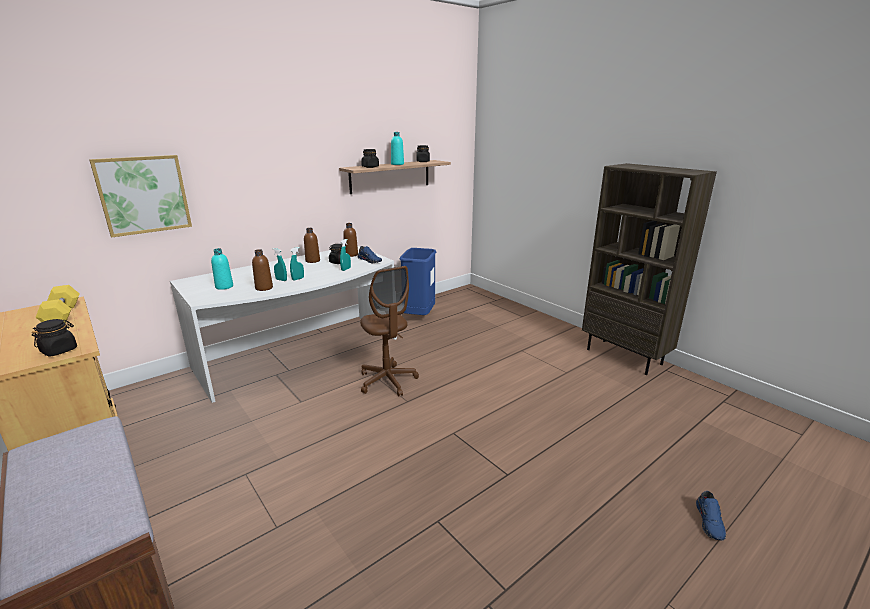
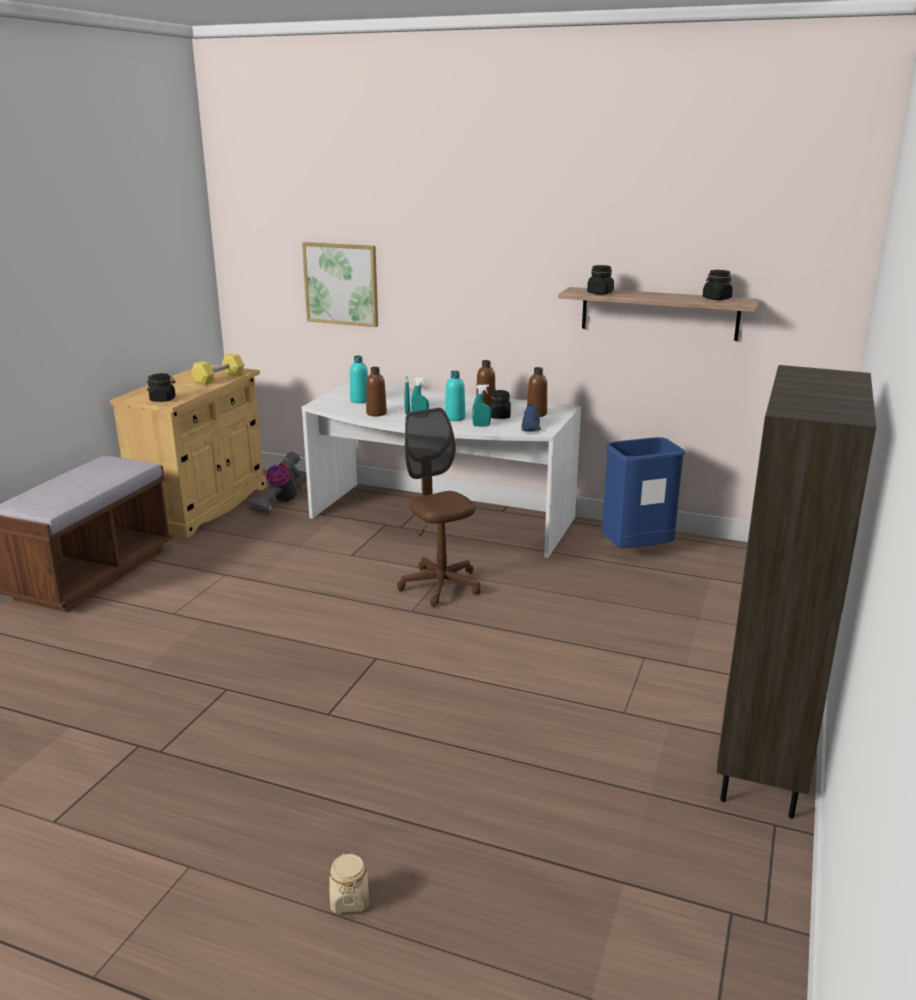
camera: 60 degrees right, 0 degrees up
(158, 408) = (281, 502): none -> vacuum cleaner
(387, 381) = (440, 586): brown office chair -> brown office chair turned 120 degrees clockwise
(397, 164) = (657, 296): turquoise bottle -> turquoise bottle (455, 418)
(710, 522) = (349, 899): blue shoe -> beige jar

